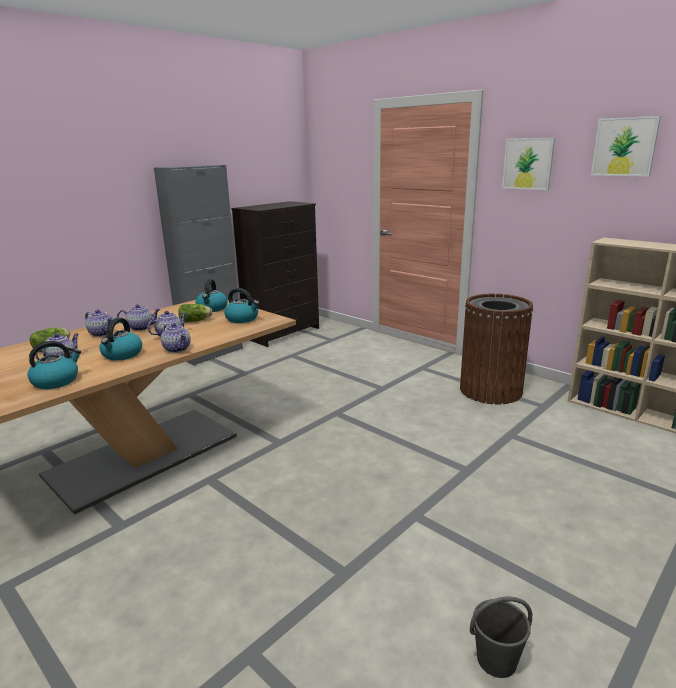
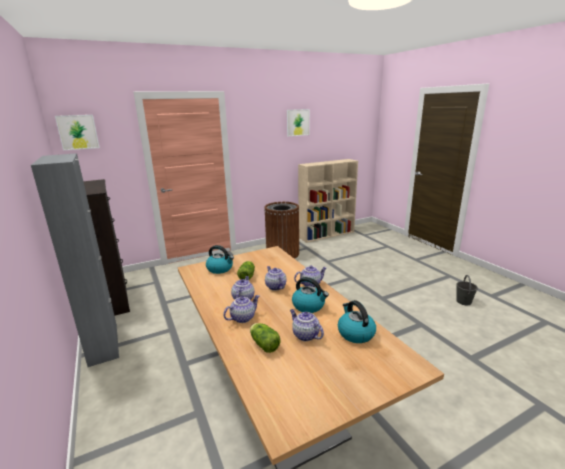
camera: 70 degrees left, 0 degrees up
(242, 319) = (260, 260): kettle -> none
(528, 164) = (256, 133): picture -> picture (78, 132)

